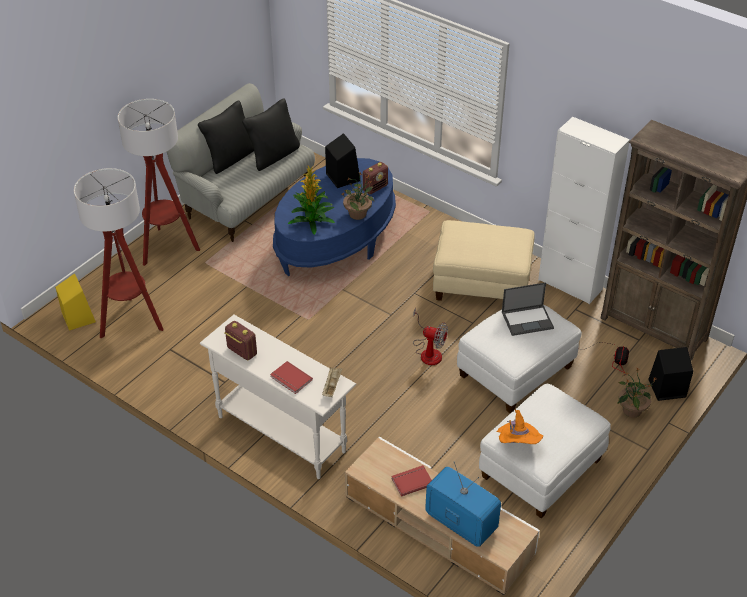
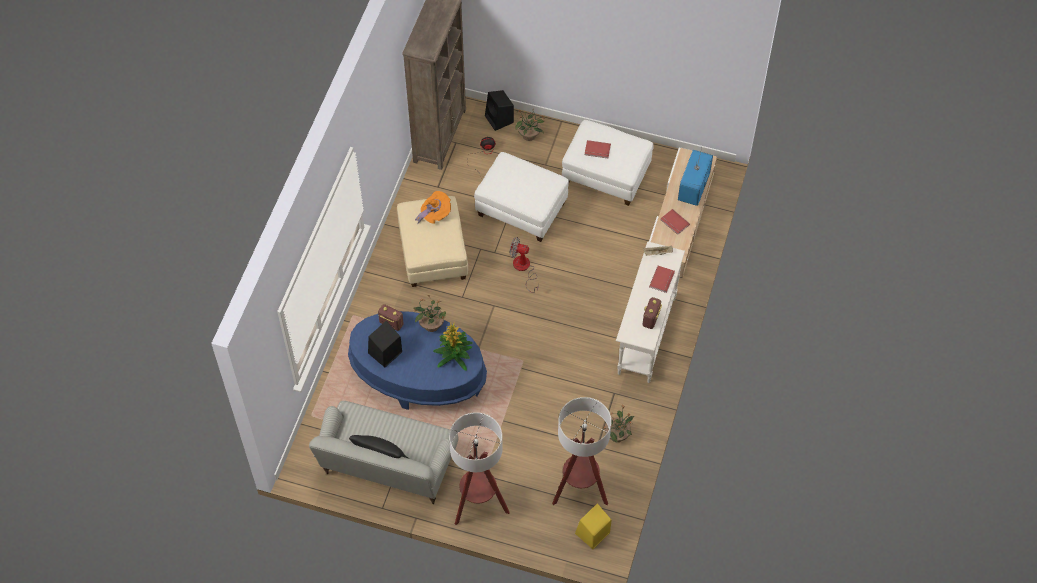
camera: 110 degrees left, 15 degrees up
(172, 369) = (617, 435): none -> potted plant
(273, 156) = (365, 426): black pillow -> none
(428, 351) = (523, 269): fan -> fan turned 75 degrees counterclockwise
(517, 443) = (628, 162): orange hat -> orange hat (435, 214)
(528, 320) = (510, 180): laptop -> none
(547, 415) = (597, 150): none -> red book
(570, 285) = (410, 195): white cabinet -> none

